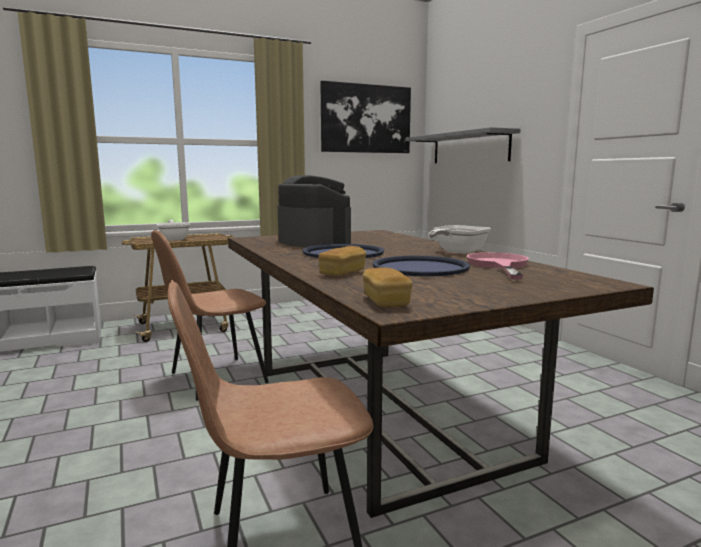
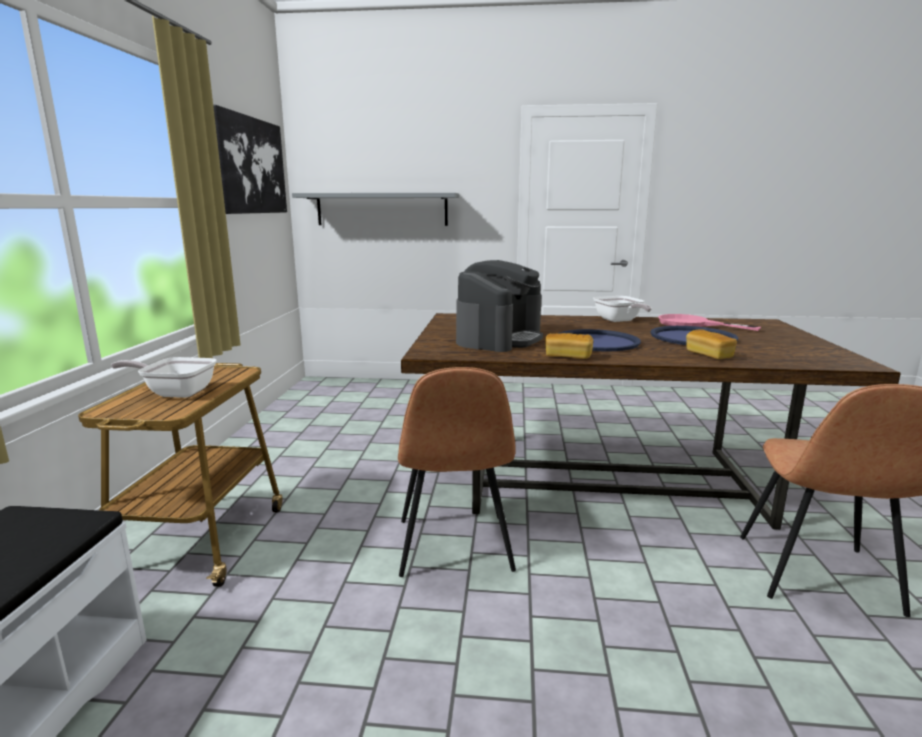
camera: 60 degrees left, 5 degrees up
(313, 241) = (499, 339): coffee machine -> coffee machine turned 120 degrees clockwise
(386, 301) = (830, 361): bread -> bread (568, 356)

